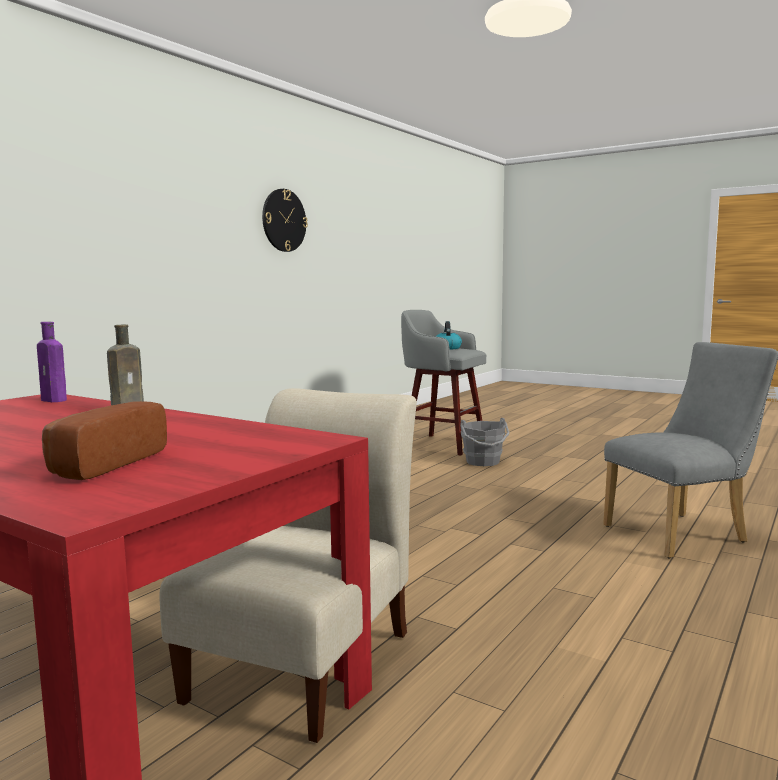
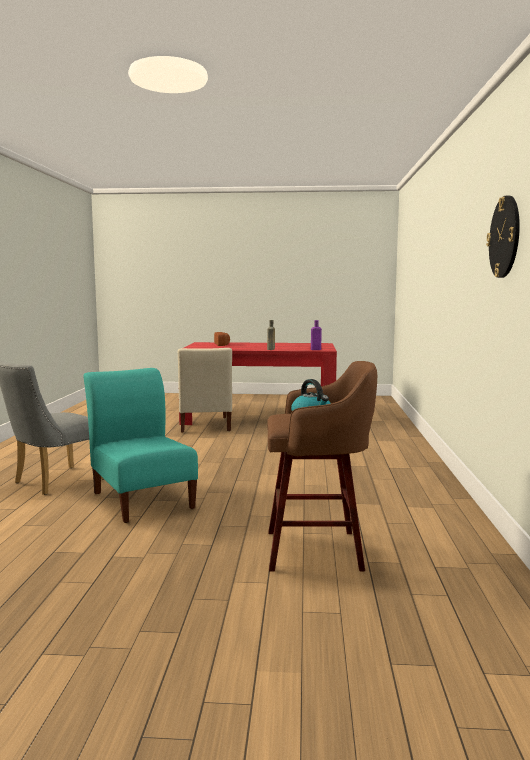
camera: 150 degrees right, 0 degrees up
(441, 444) = (317, 550): grey stool -> brown stool
(483, 462) = (233, 525): grey bucket -> none
(556, 493) = (142, 499): none -> turquoise chair

